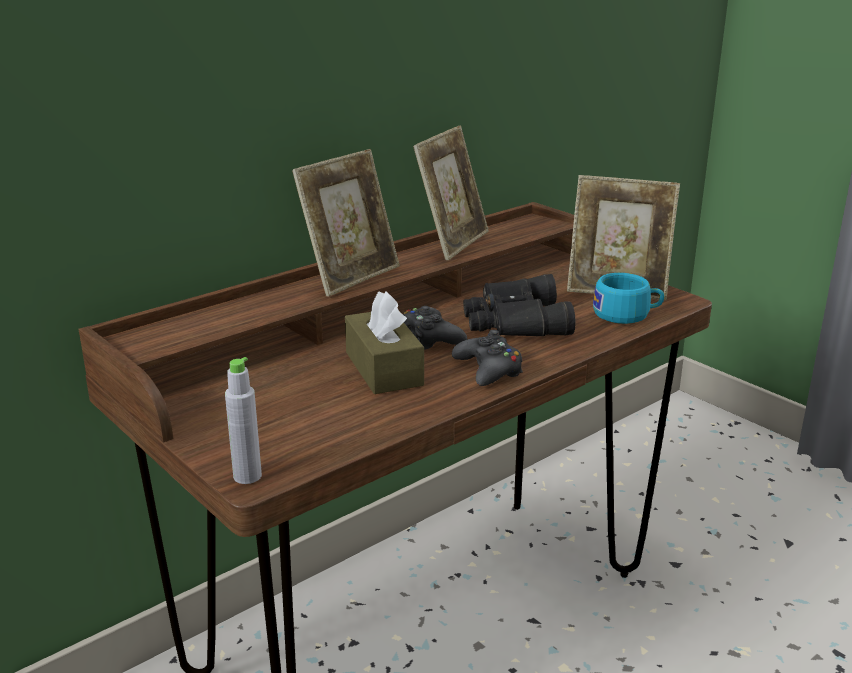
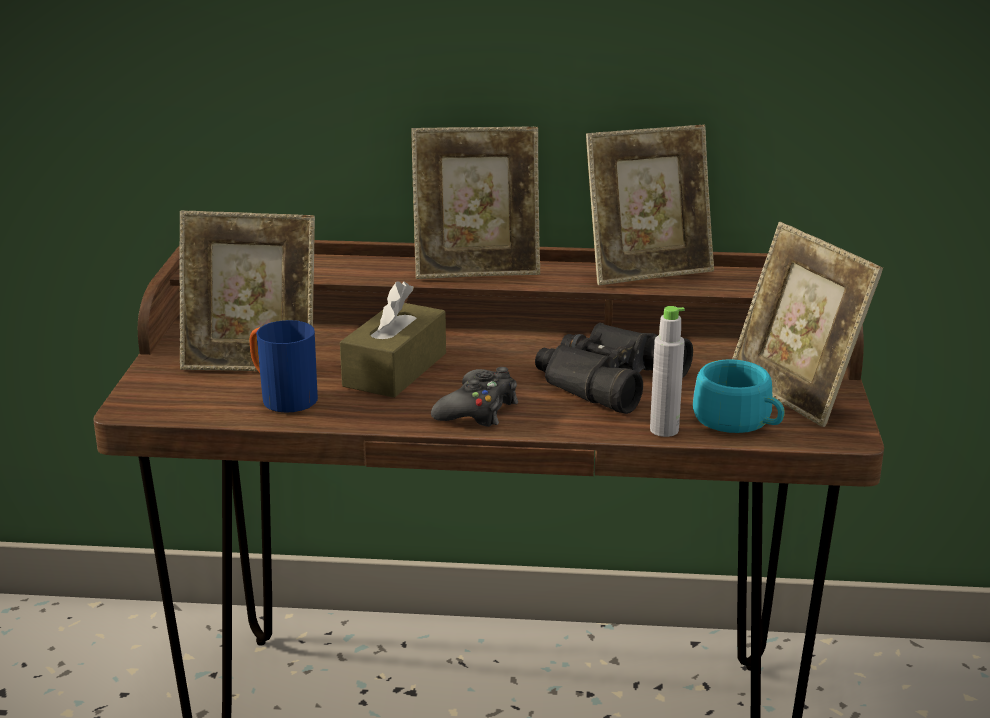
camera: 45 degrees right, 0 degrees up
(247, 476) = (137, 402): grey bottle -> grey bottle (664, 430)
(271, 407) = (252, 361): none -> picture frame
(350, 420) = (281, 398): none -> blue mug
(430, 338) = (492, 361): black game controller -> none

